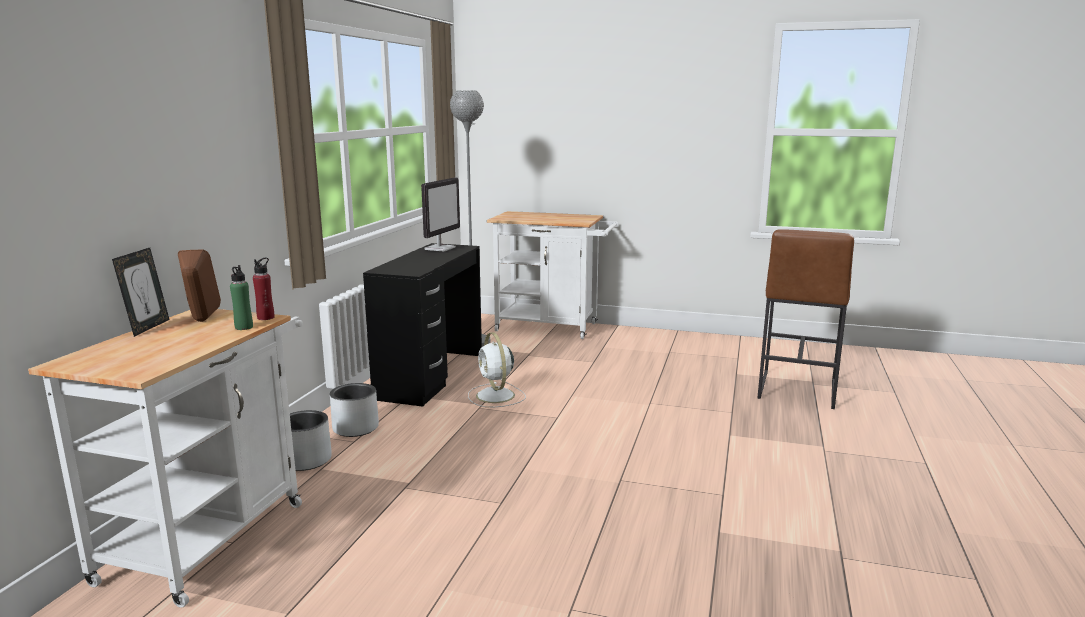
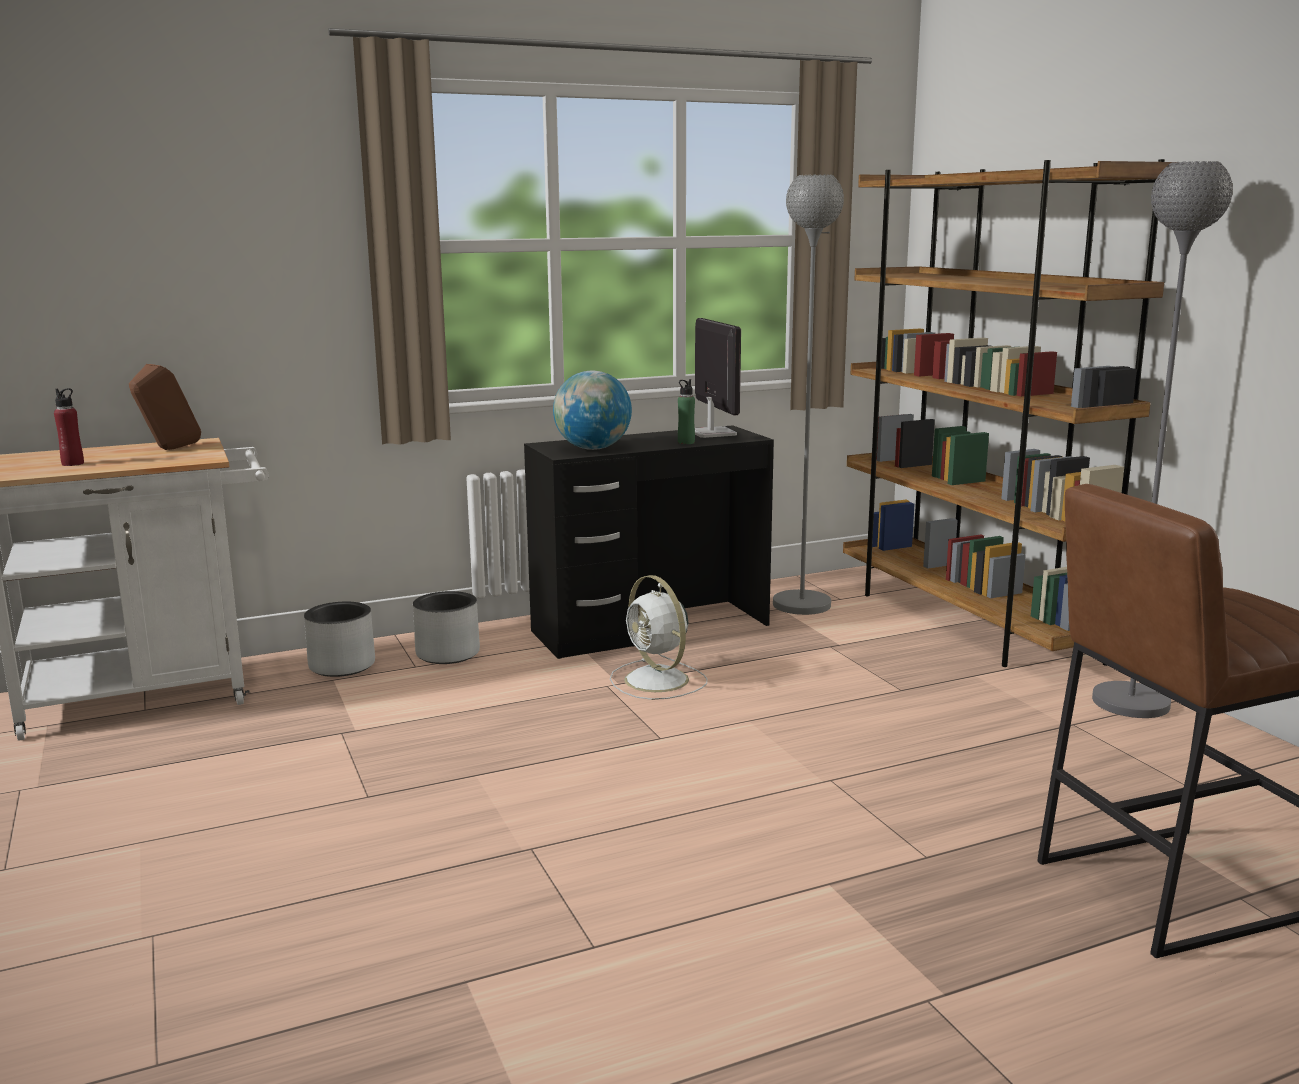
camera: 50 degrees right, 0 degrees up
(147, 327) = (127, 445): picture frame -> none
(244, 327) = (163, 462): green bottle -> green bottle (686, 442)
(266, 317) = (207, 458): red bottle -> red bottle (73, 464)
(415, 267) = (593, 448): none -> globe
(440, 248) = (712, 433): monitor -> monitor turned 90 degrees counterclockwise
(496, 396) = (658, 681): white fan -> white fan turned 60 degrees counterclockwise
(553, 327) = (966, 622): white cart -> brown bookcase
(667, 338) = (1130, 702): none -> grey floor lamp

